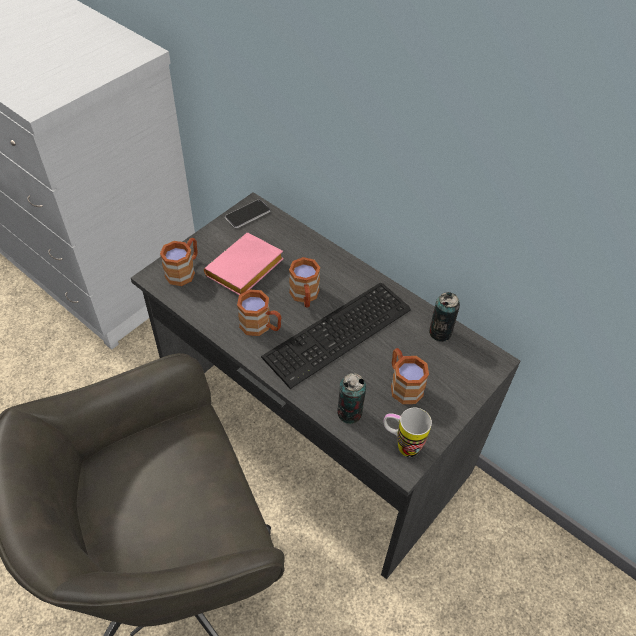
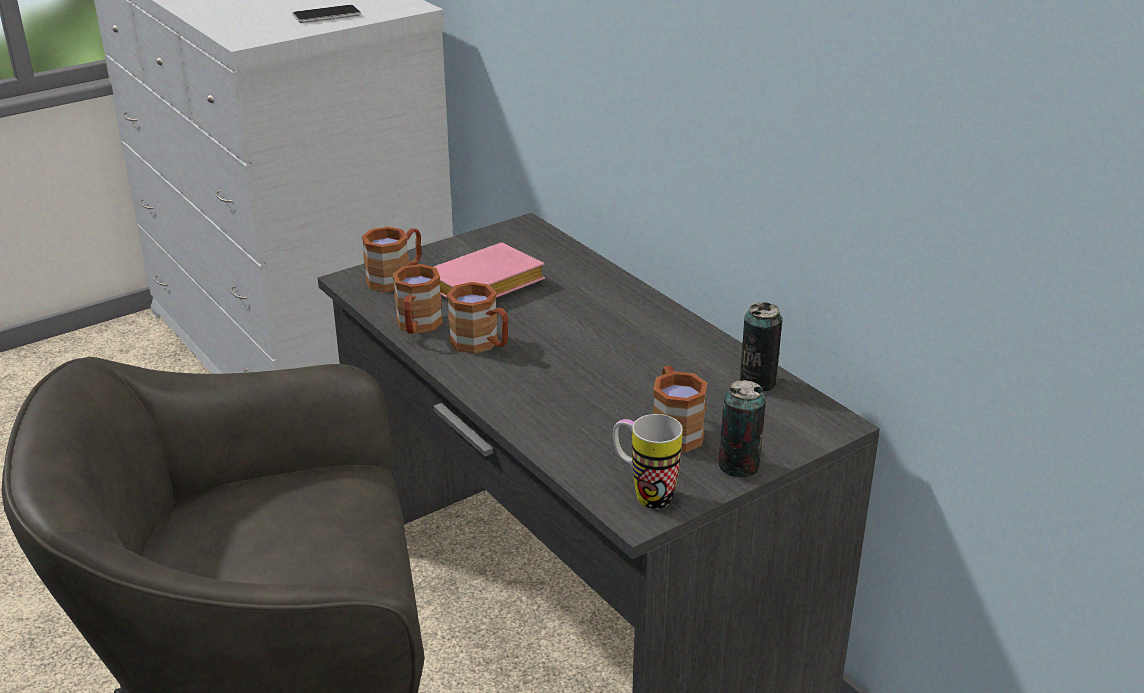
camera: 15 degrees right, 20 degrees down
(247, 214) = (513, 233): phone -> phone (326, 15)
(305, 296) = (561, 322): brown mug -> brown mug (417, 327)
(341, 334) = (600, 366): keyboard -> none
(349, 413) = (576, 449): can -> can (738, 466)

